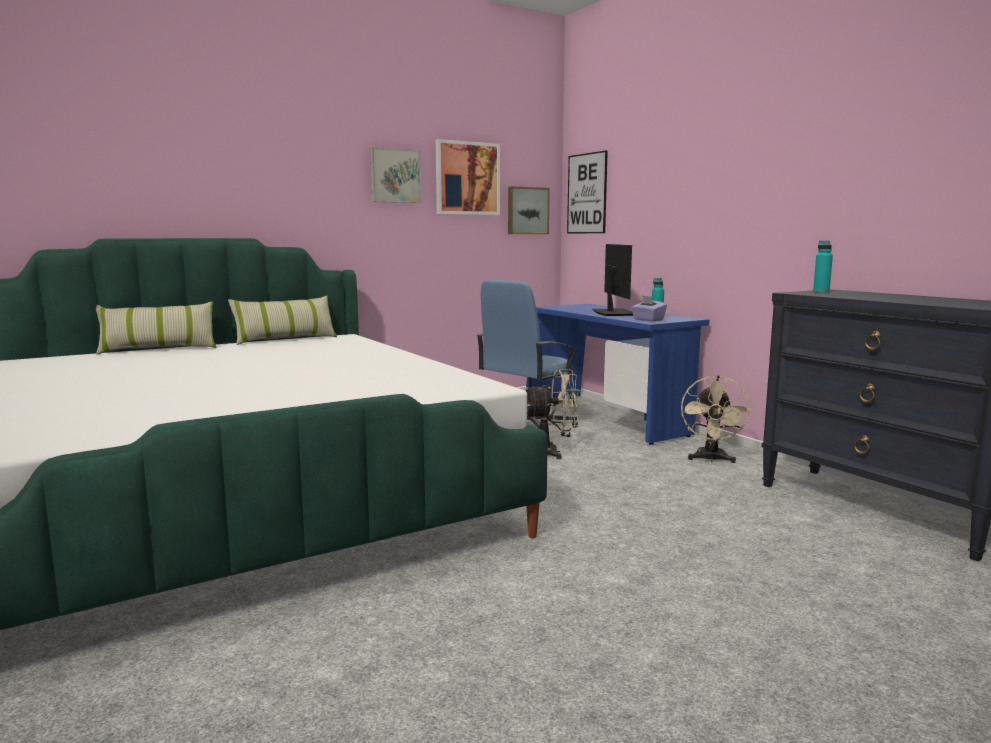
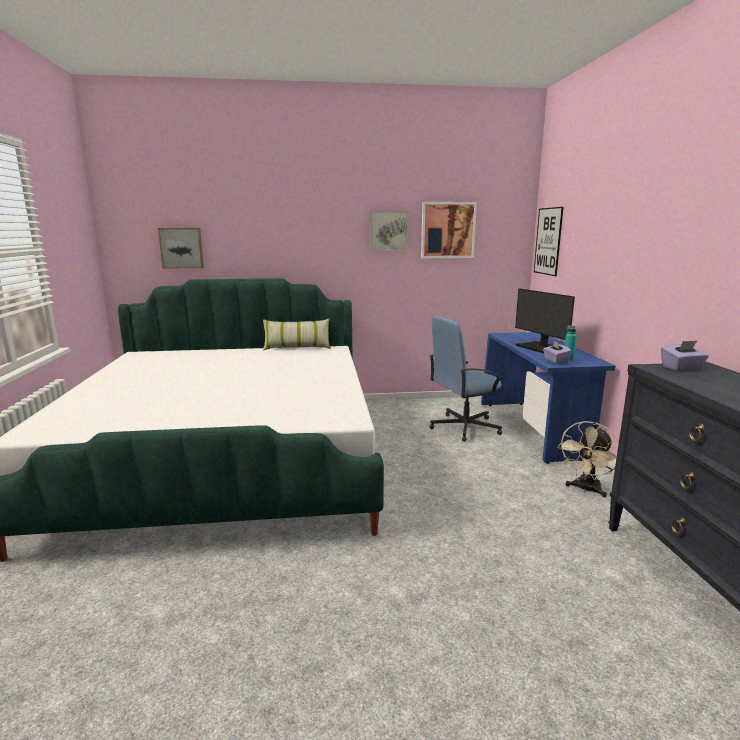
camera: 25 degrees right, 5 degrees up
(158, 349) = (217, 350): pillow -> none
(527, 211) = (500, 253): picture -> picture (181, 248)
(551, 452) = (459, 456): beige fan -> none
(613, 313) = (541, 348): monitor -> monitor turned 135 degrees clockwise
(821, 292) = (682, 368): turquoise bottle -> purple tissue box

